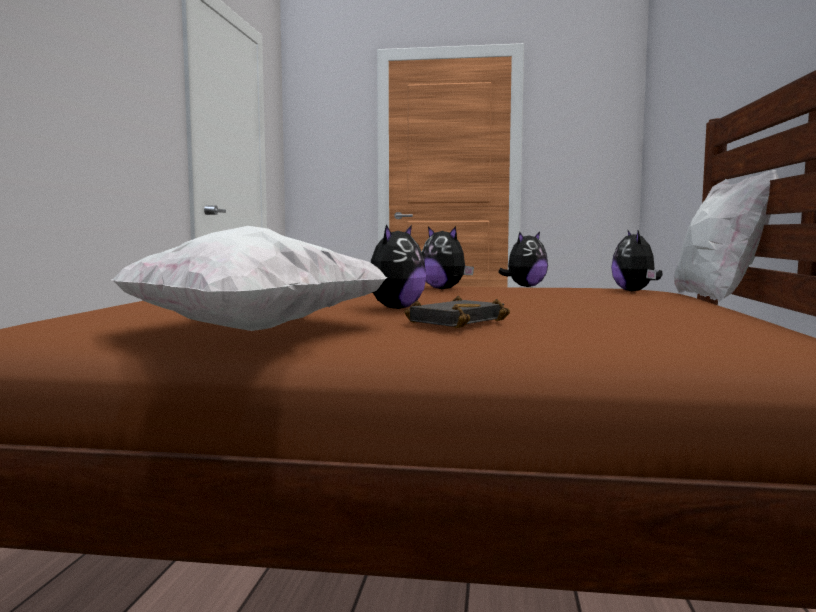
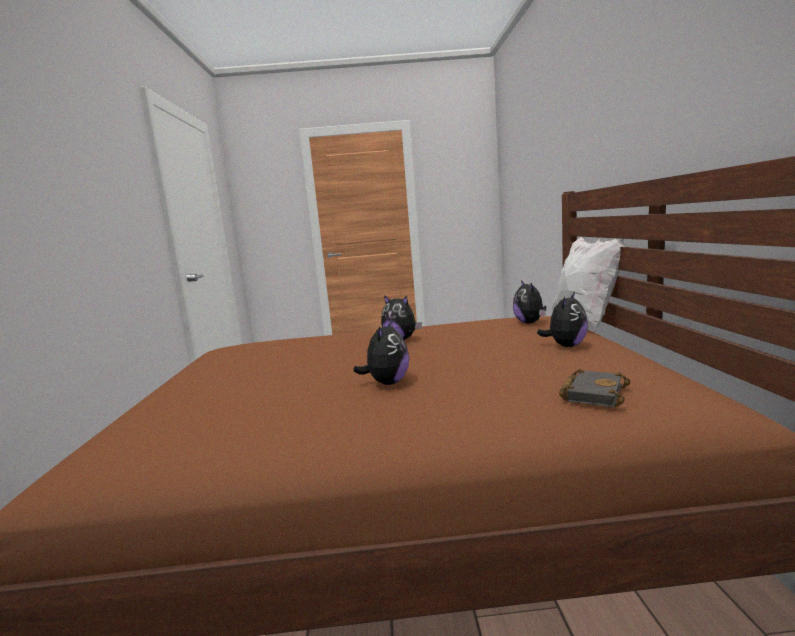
camera: 10 degrees left, 5 degrees up
(252, 331) = (299, 437): white pillow -> none
(455, 321) = (445, 399): black book -> black book (592, 393)
(525, 286) = (450, 322): plush toy -> plush toy (566, 346)

